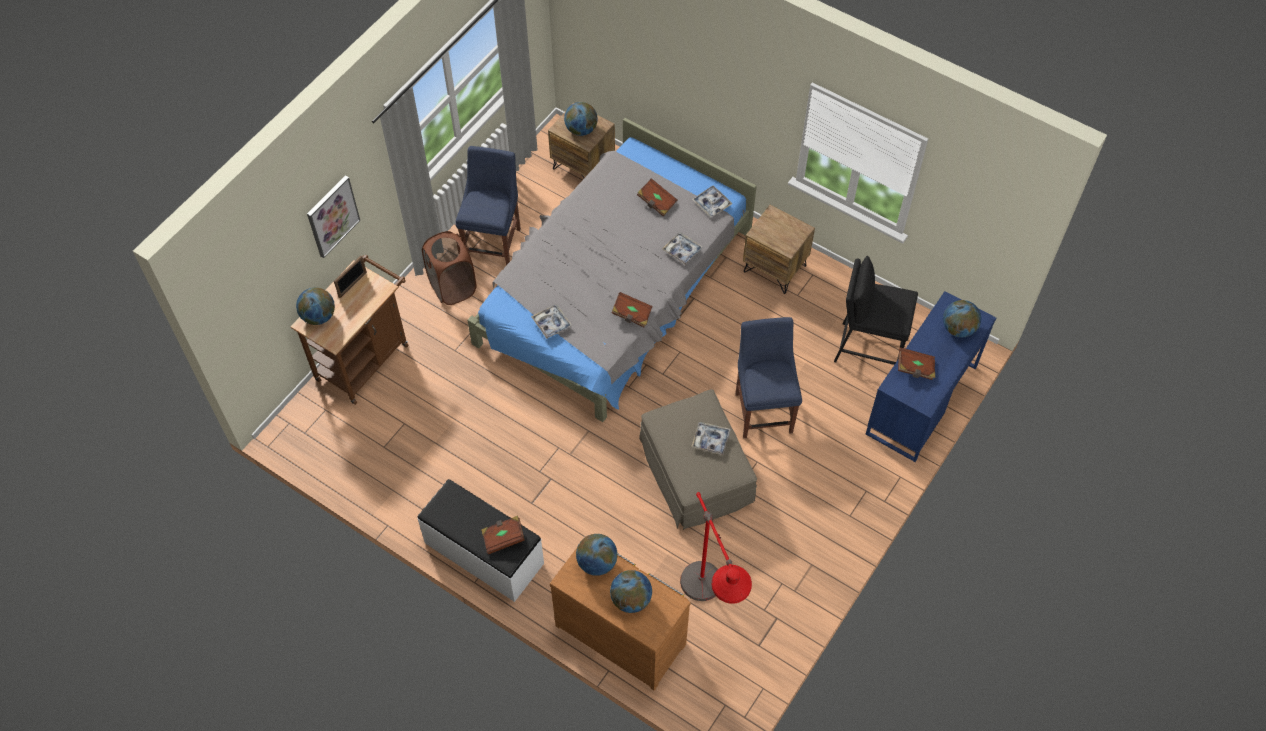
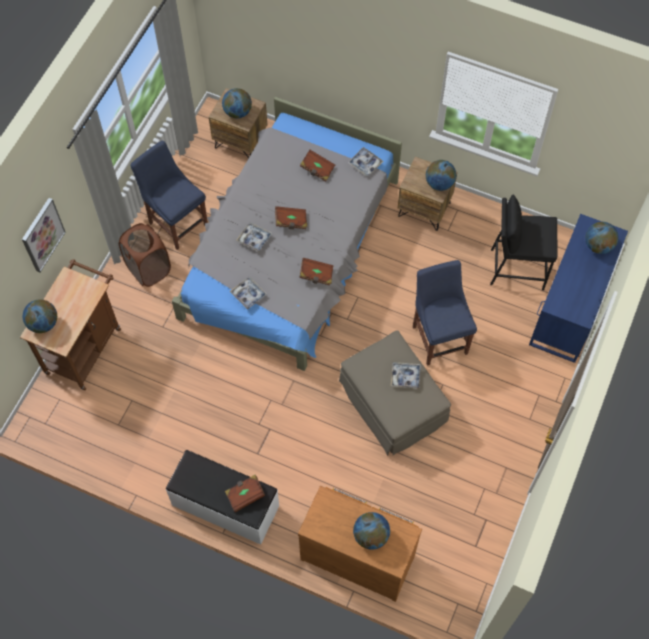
camera: 10 degrees left, 5 degrees up
(353, 285) = (68, 289): picture frame -> none
(494, 241) = (176, 222): blue chair -> blue chair turned 45 degrees counterclockwise
(597, 563) = (335, 508): globe -> globe (439, 183)
(682, 251) = (348, 210): tray -> tray (254, 239)
(709, 609) = (427, 521): red floor lamp -> none
(915, 368) = (569, 287): brown book -> brown book (291, 222)

